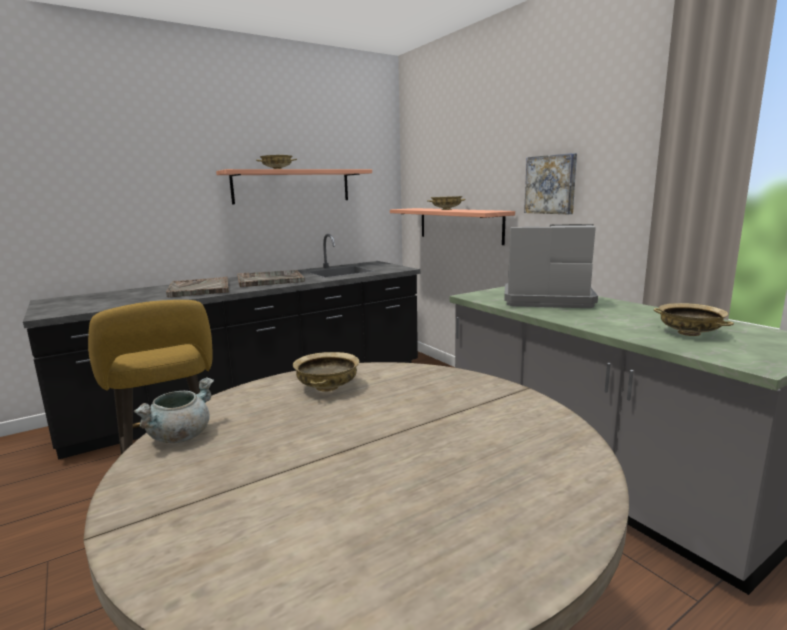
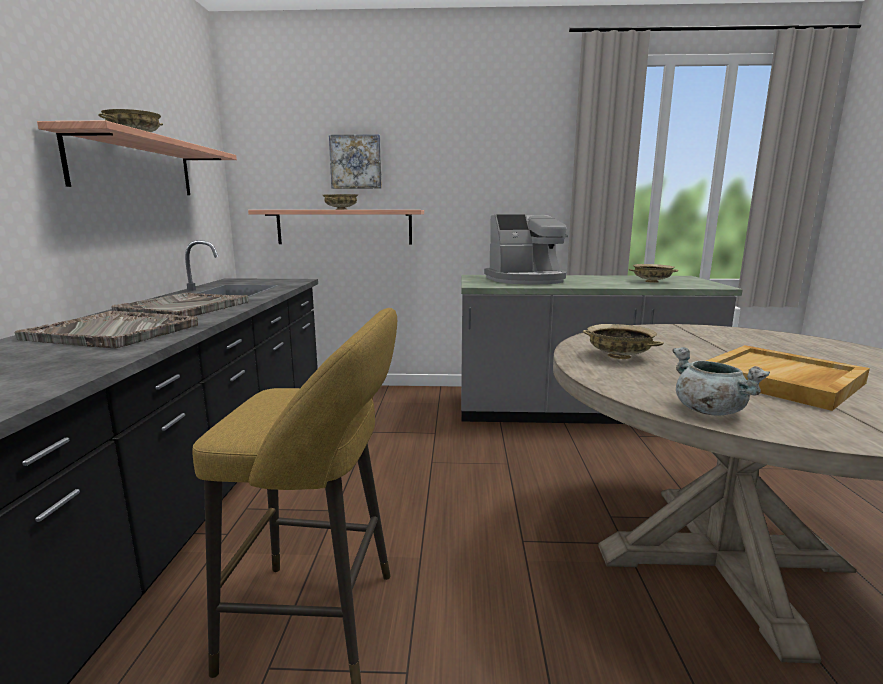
camera: 55 degrees left, 0 degrees up
(306, 460) = (781, 381): none -> beige tray
(545, 299) = (526, 280): coffee machine -> coffee machine turned 150 degrees counterclockwise
(551, 184) = (465, 185): picture -> picture (356, 162)

